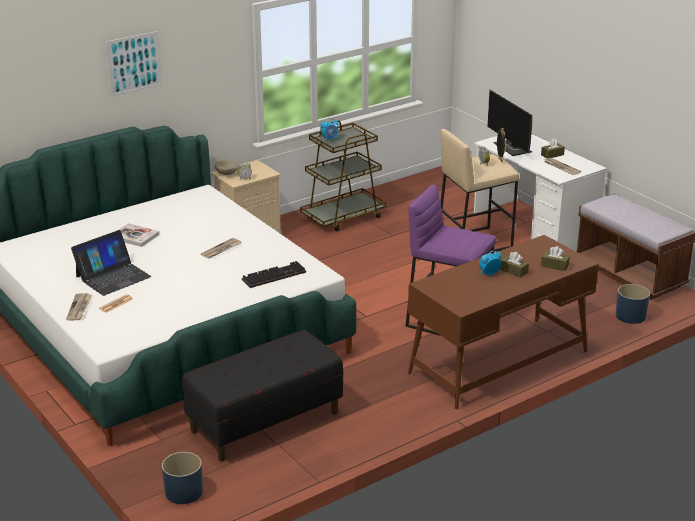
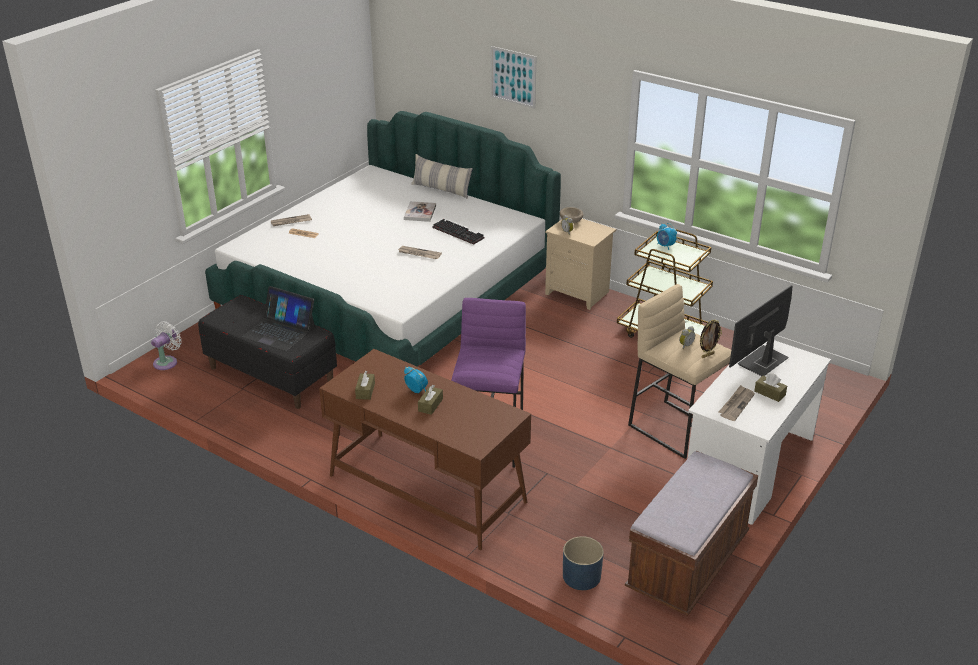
camera: 70 degrees right, 5 degrees up
(95, 218) = (441, 189): none -> pillow
(113, 276) = (346, 221): laptop -> laptop (279, 331)
(183, 492) = (167, 362): blue planter -> white fan
(274, 275) = (385, 288): keyboard -> keyboard (459, 233)
(554, 265) = (458, 430): brown tissue box -> brown tissue box (365, 391)

